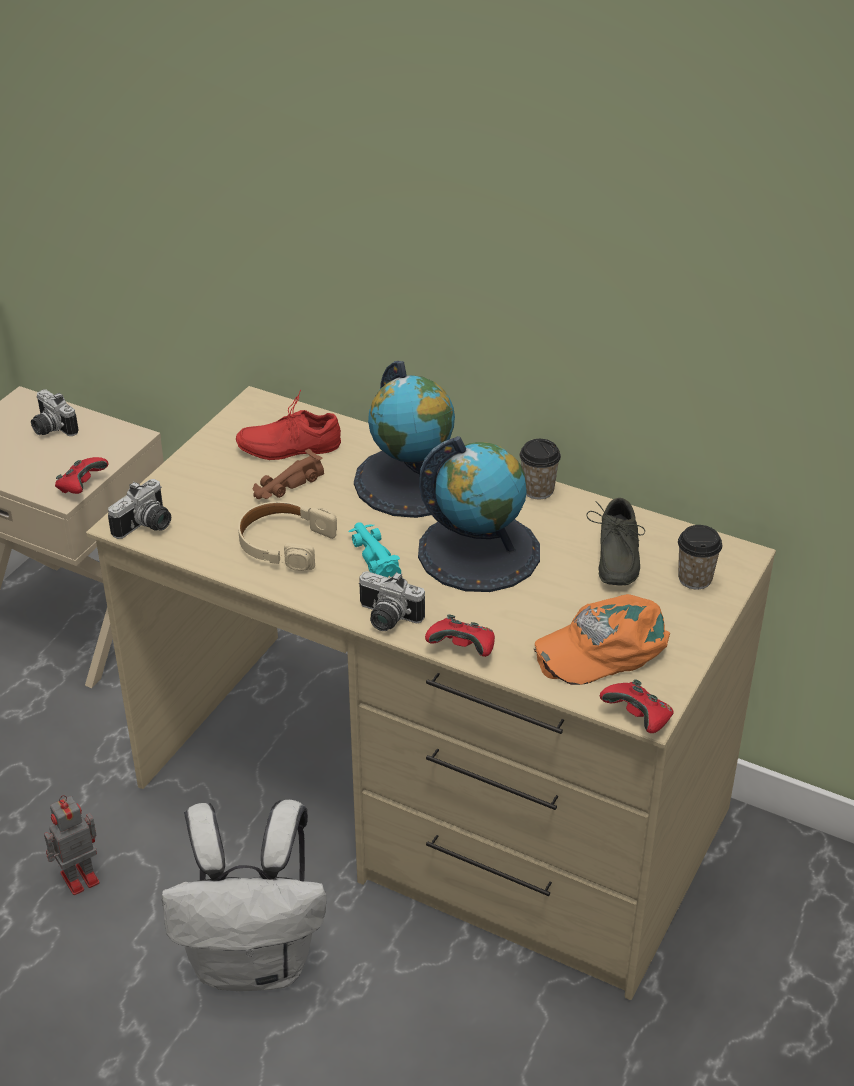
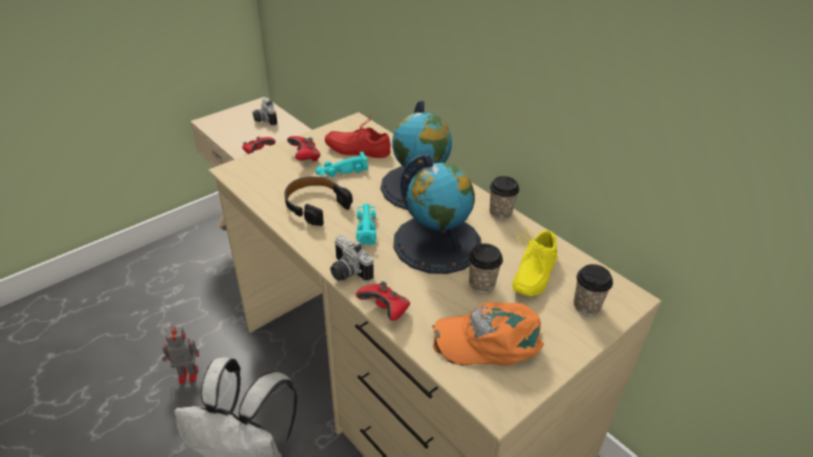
camera: 20 degrees right, 0 degrees up
(147, 526) = (243, 175): camera -> none
(284, 543) = (315, 205): beige headphones -> black headphones
(286, 486) = (341, 171): brown toy car -> turquoise toy car
(561, 587) = (482, 284): none -> cup
(613, 557) = (531, 273): grey shoe -> yellow shoe
(638, 719) = (488, 409): red game controller -> red game controller (305, 157)

